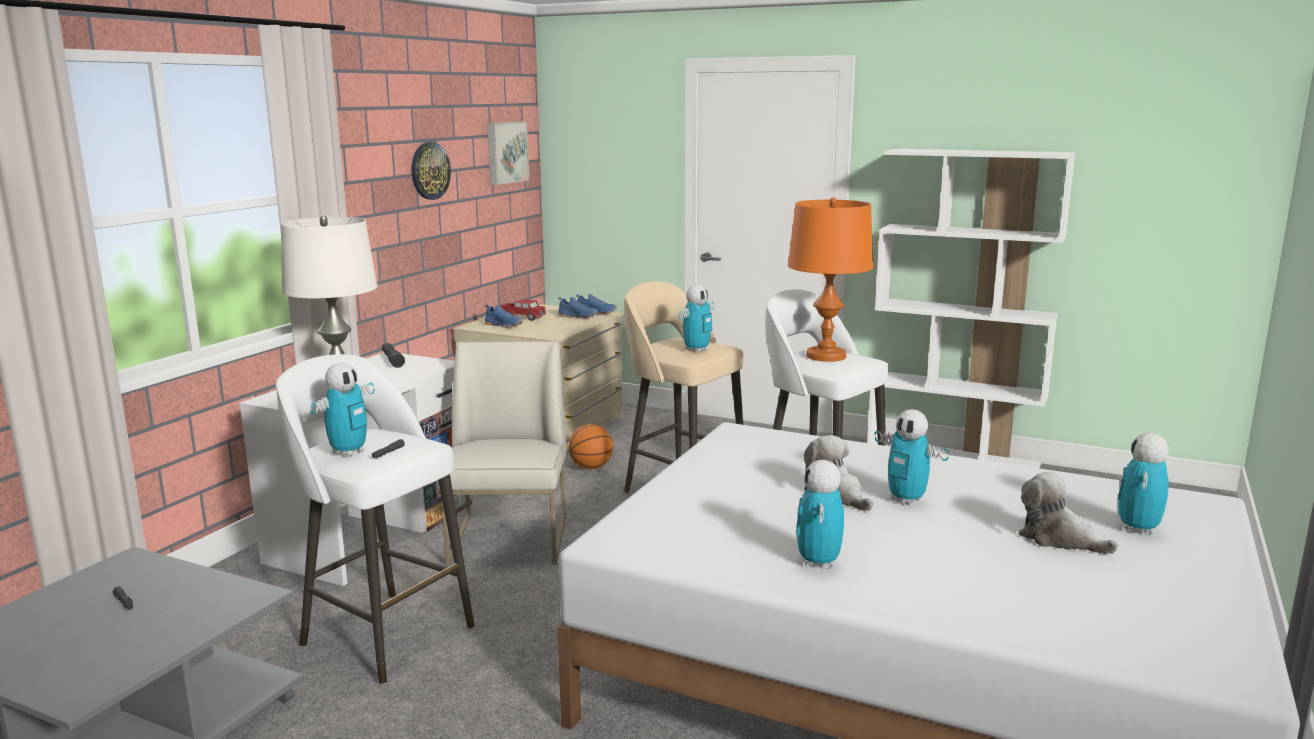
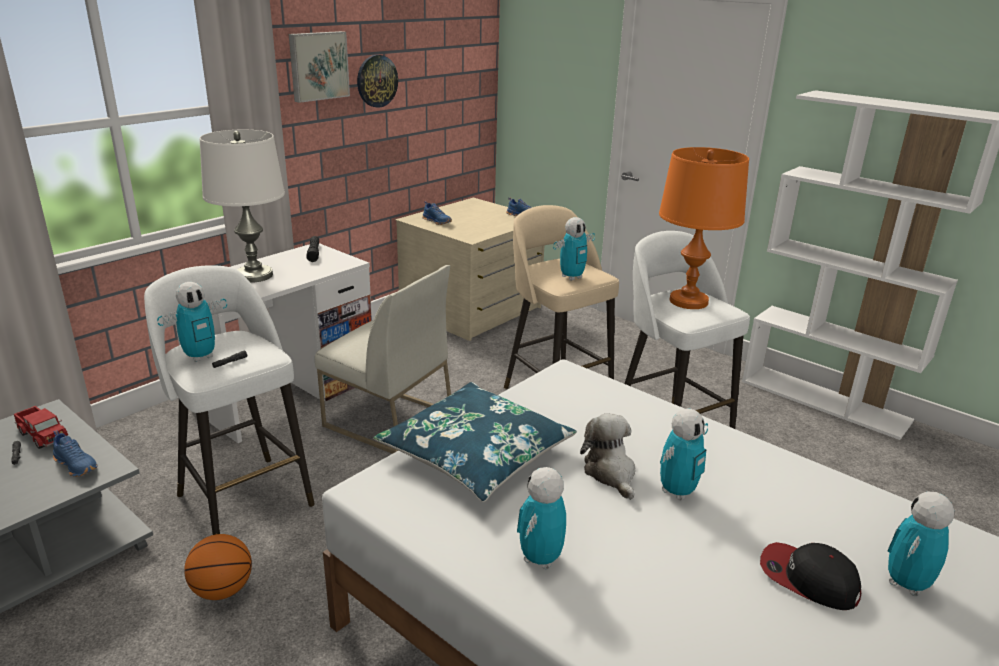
camera: 15 degrees right, 10 degrees up
(506, 152) = (460, 63): picture -> picture (318, 66)
(510, 539) = (387, 420): white chair -> white chair turned 105 degrees clockwise
(523, 317) = (459, 214): toy truck -> toy truck (42, 435)
(578, 317) = (506, 218): blue shoe -> blue shoe (77, 465)
(591, 467) = (489, 357): basketball -> basketball (222, 590)
(696, 501) = (476, 454): none -> blue pillow
(906, 500) = (677, 491): toy robot -> toy robot turned 105 degrees counterclockwise
(1058, 539) = (808, 579): plush toy -> cap

